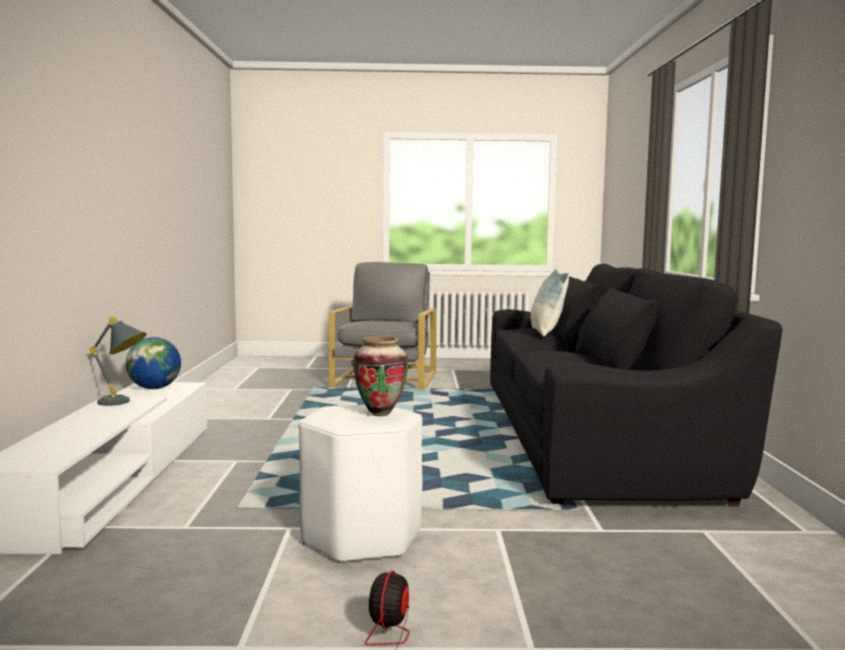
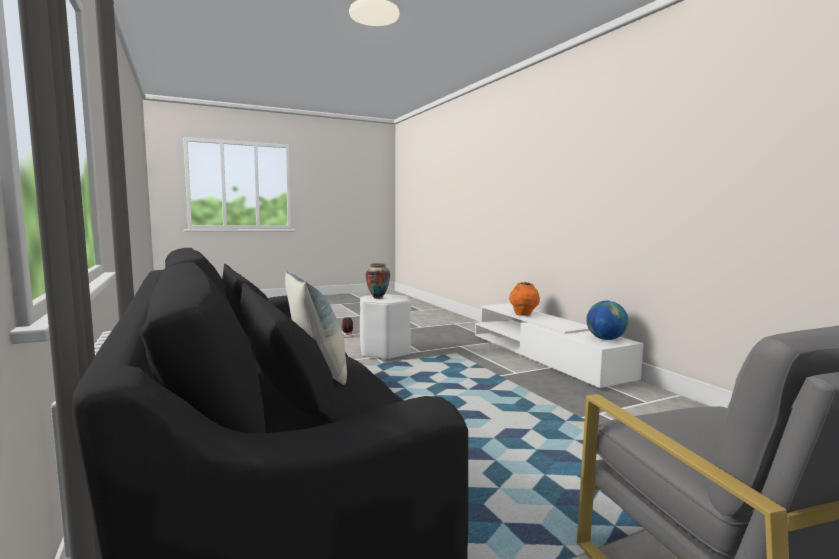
camera: 155 degrees right, 0 degrees up
(93, 430) = (523, 314): none -> orange vase
(123, 403) = (567, 325): grey table lamp -> none

